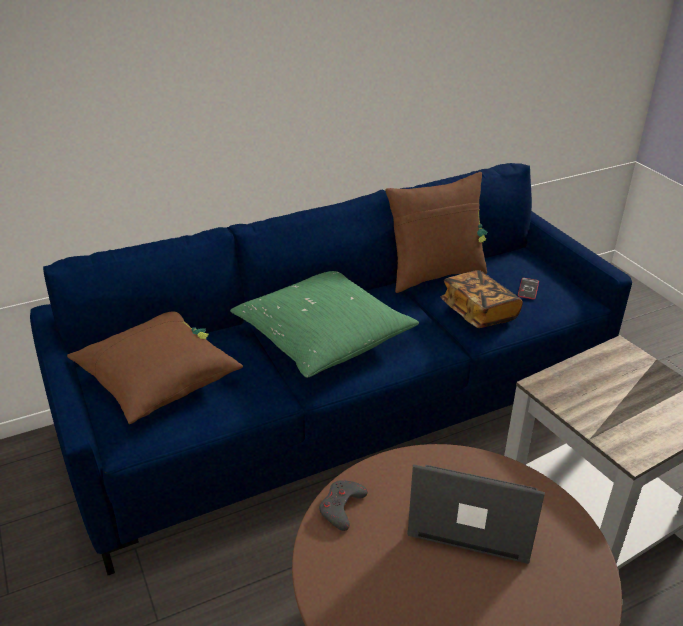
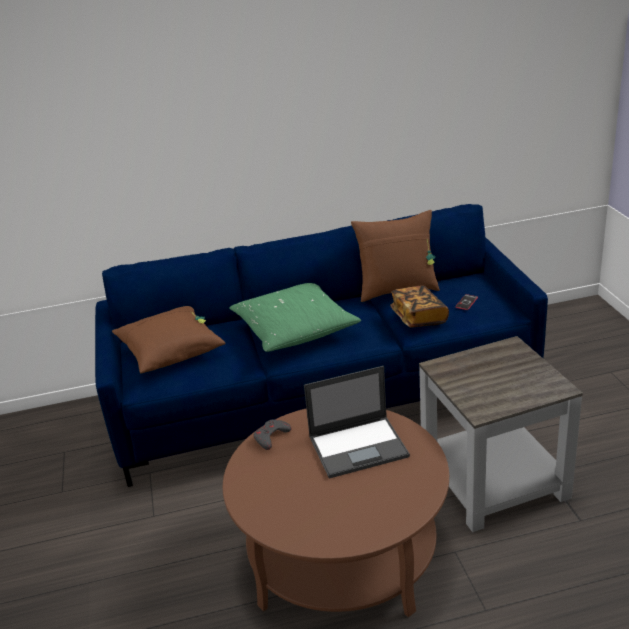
camera: 15 degrees right, 5 degrees down
(471, 513) = (359, 446): laptop -> laptop turned 135 degrees clockwise

